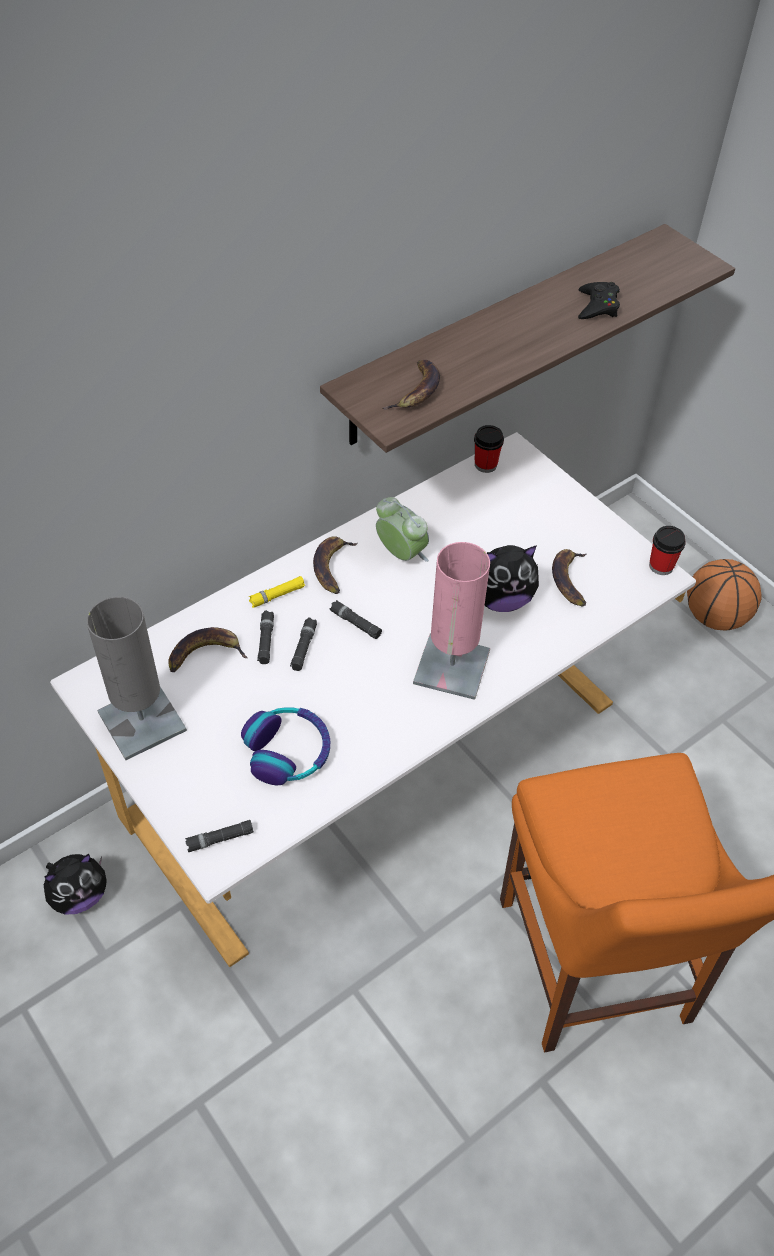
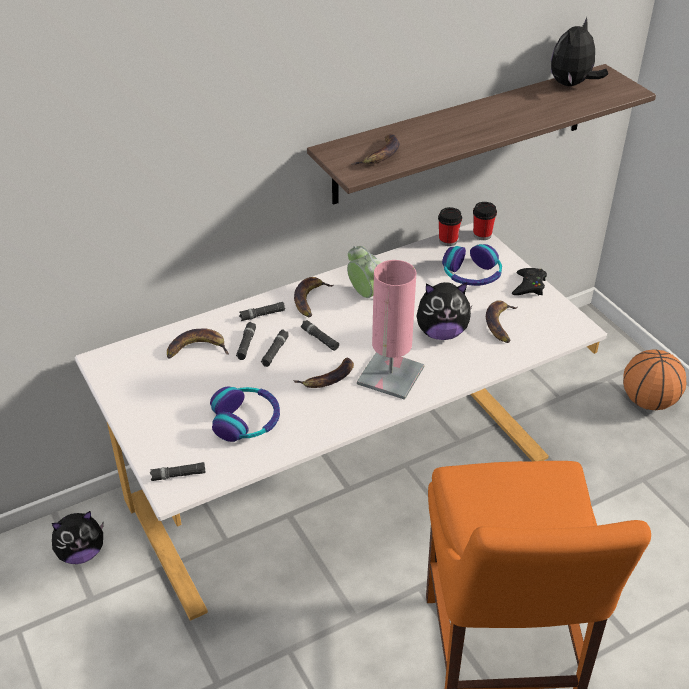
camera: 10 degrees right, 10 degrees down
(142, 721) = (137, 389): grey table lamp -> none
(277, 595) = (262, 315): yellow flashlight -> black flashlight
(377, 680) = (328, 379): none -> banana
(523, 512) = (471, 275): none -> headphones
(597, 306) = (537, 111): black game controller -> black game controller (529, 286)
(631, 260) = (572, 84): none -> plush toy
(661, 566) = (579, 321): cup -> cup (482, 235)

